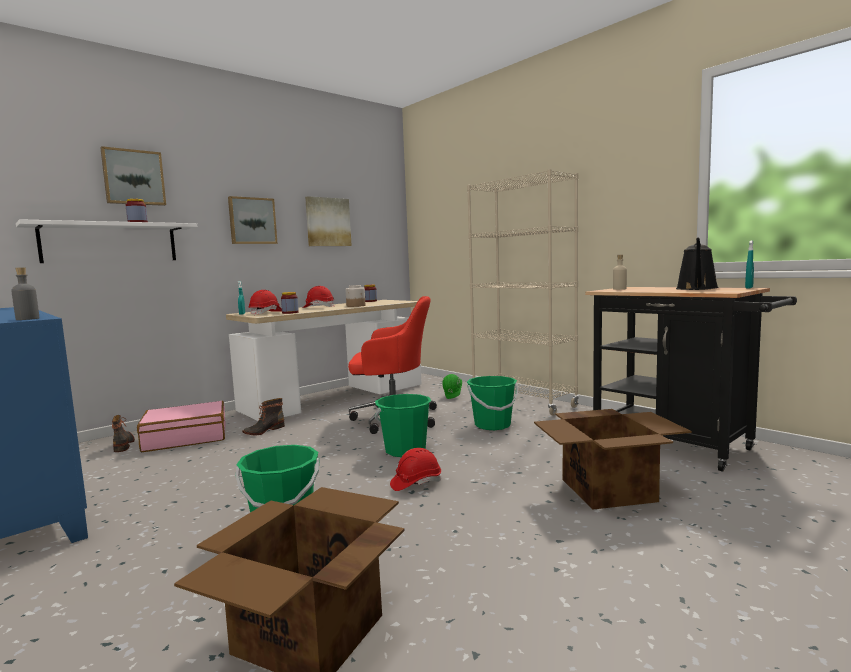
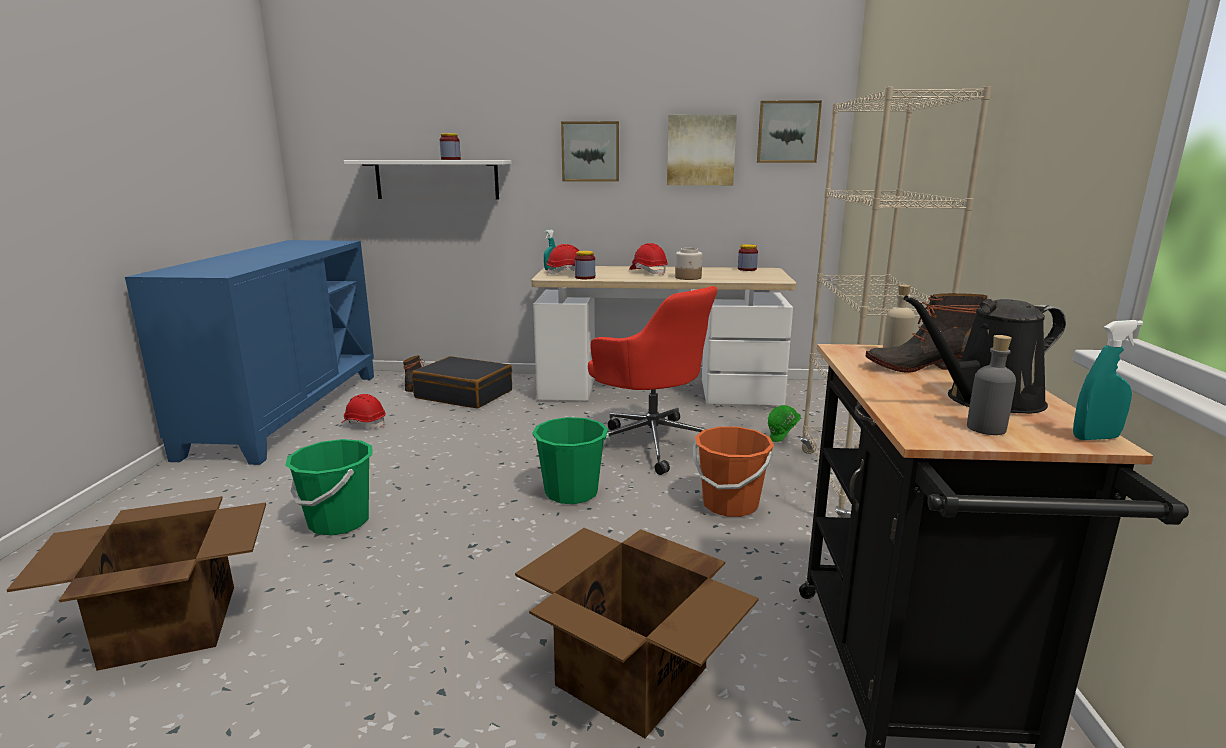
camera: 45 degrees right, 10 degrees up
(27, 319) = (218, 274): grey bottle -> grey bottle (986, 428)
(133, 177) = (460, 106): picture -> picture (788, 132)
(186, 438) = (464, 394): pink suitcase -> black suitcase
(263, 431) = (523, 410): boot -> boot (918, 366)
(416, 483) = (495, 537): red hard hat -> red hard hat (364, 424)
(492, 425) = (730, 504): green bucket -> orange bucket

